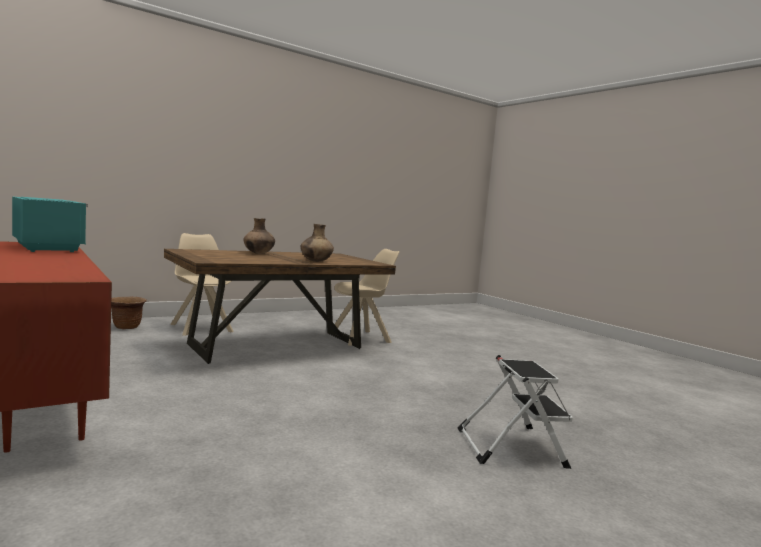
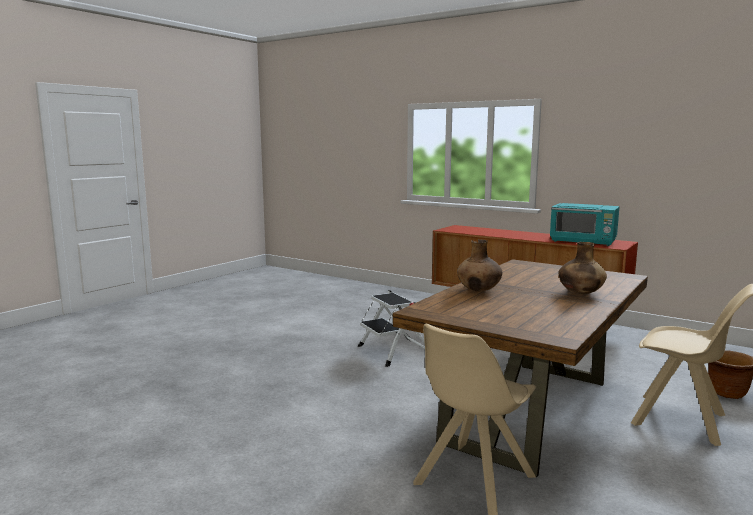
camera: 160 degrees right, 5 degrees up
(511, 445) = (233, 356): step ladder -> step ladder (395, 351)

